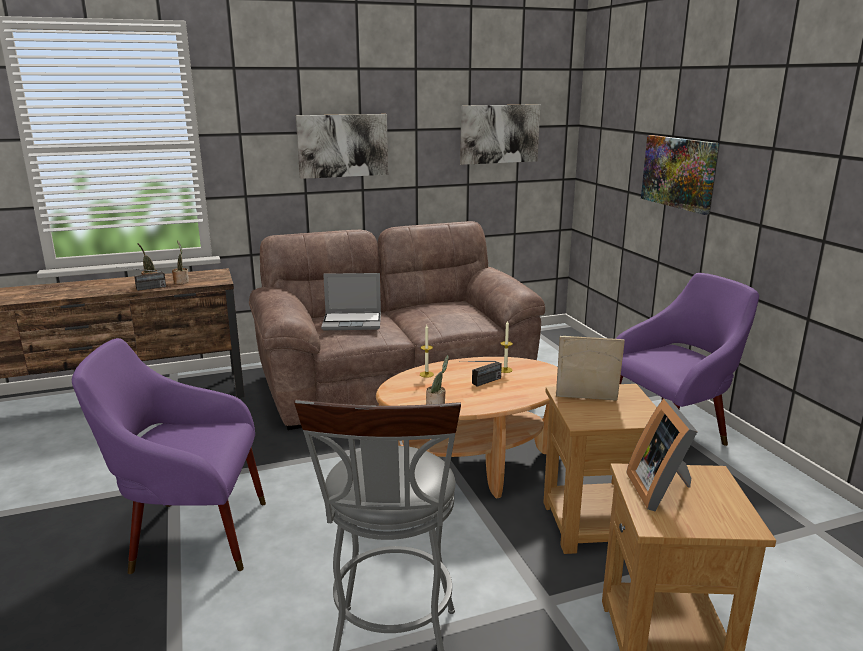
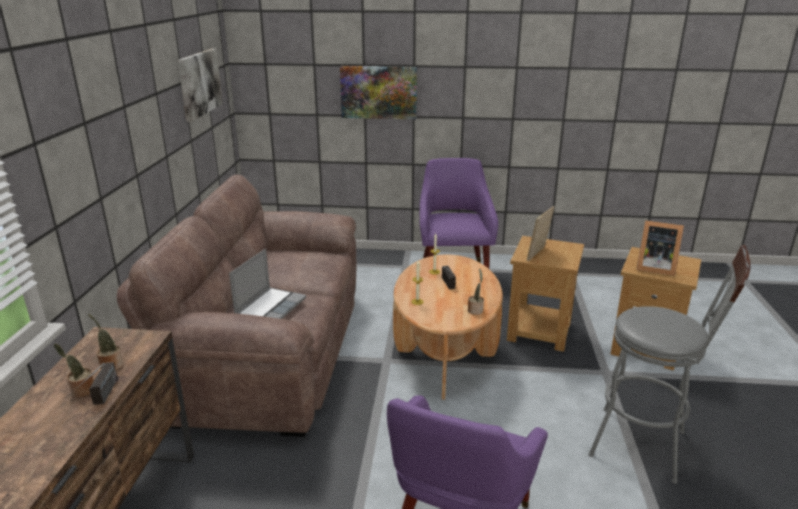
camera: 65 degrees left, 5 degrees up
(342, 145) = (118, 128): picture -> none

